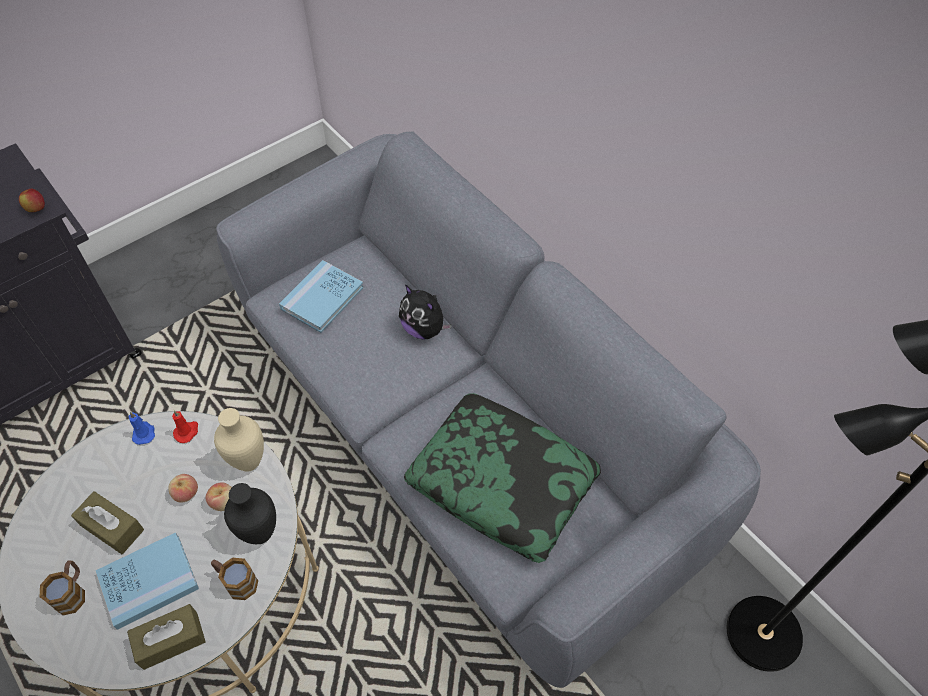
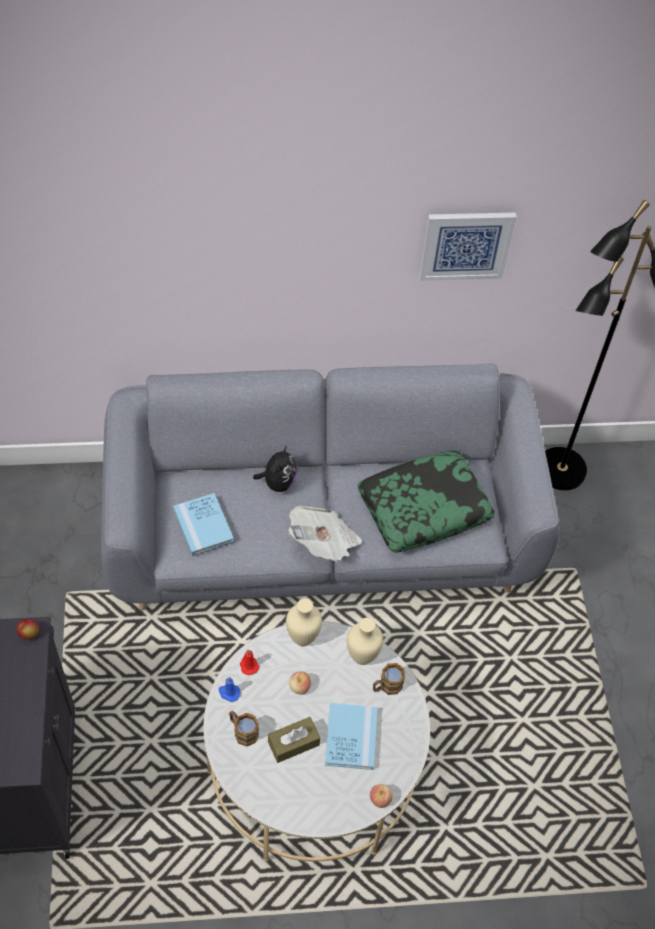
camera: 60 degrees left, 0 degrees up
(72, 592) = (327, 787): mug -> mug (242, 731)
(170, 640) = (401, 741): brown tissue box -> none
(224, 502) = (322, 667): apple -> apple (380, 799)
(259, 533) = (361, 658): black vase -> beige vase
(379, 411) = (324, 543): none -> newspaper
(424, 329) = (278, 483): plush toy -> plush toy turned 60 degrees counterclockwise
(763, 202) = (466, 245): none -> picture

